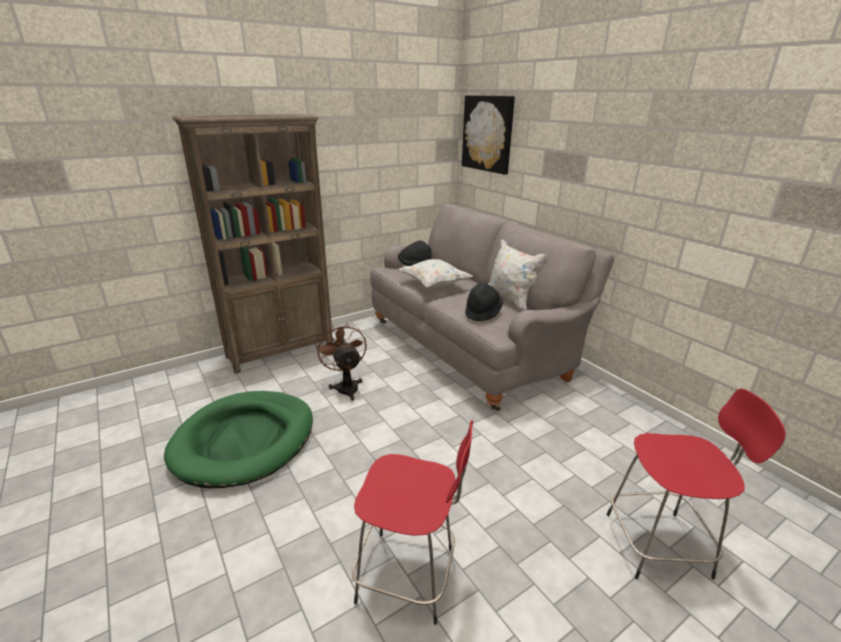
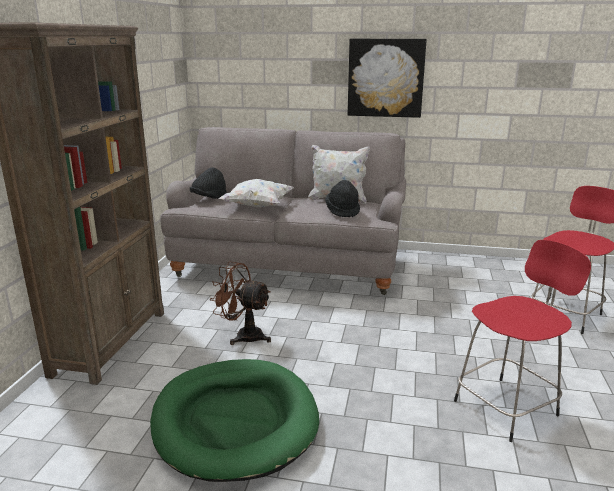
camera: 45 degrees left, 5 degrees down
(487, 134) = (233, 50): picture -> picture (385, 78)

